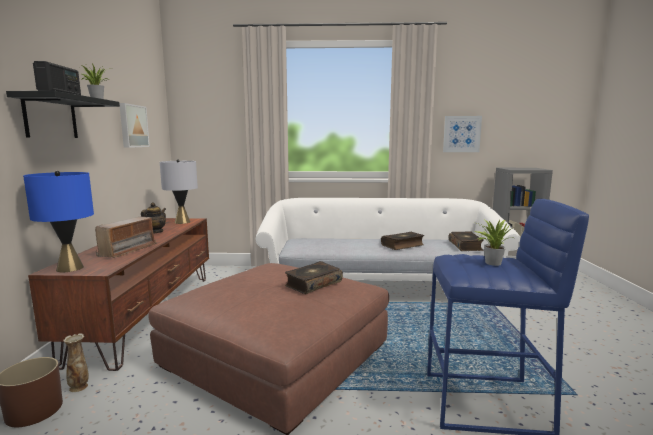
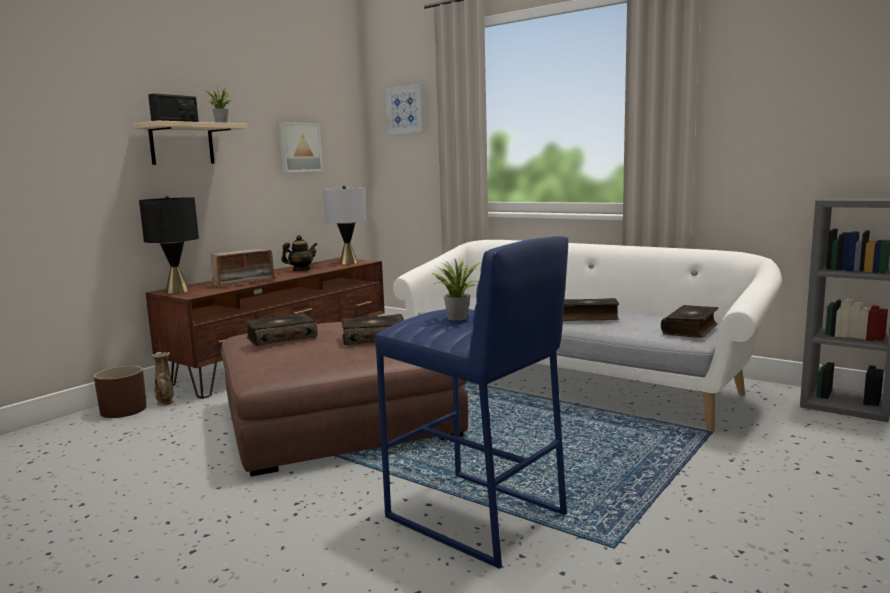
camera: 35 degrees right, 0 degrees up
(50, 117) = (182, 144): black shelf -> beige shelf
(70, 268) = (177, 291): blue table lamp -> black table lamp
(236, 298) = (281, 338): none -> book
(461, 134) = (758, 136): picture -> picture (405, 110)

